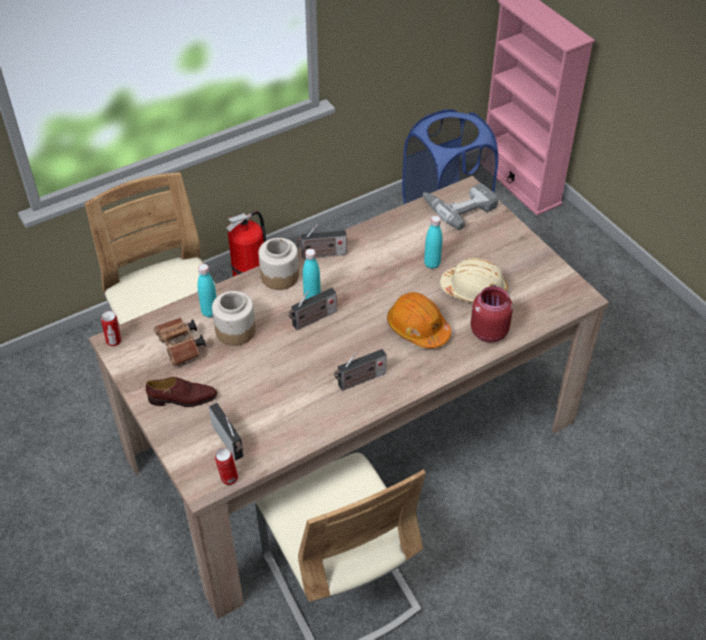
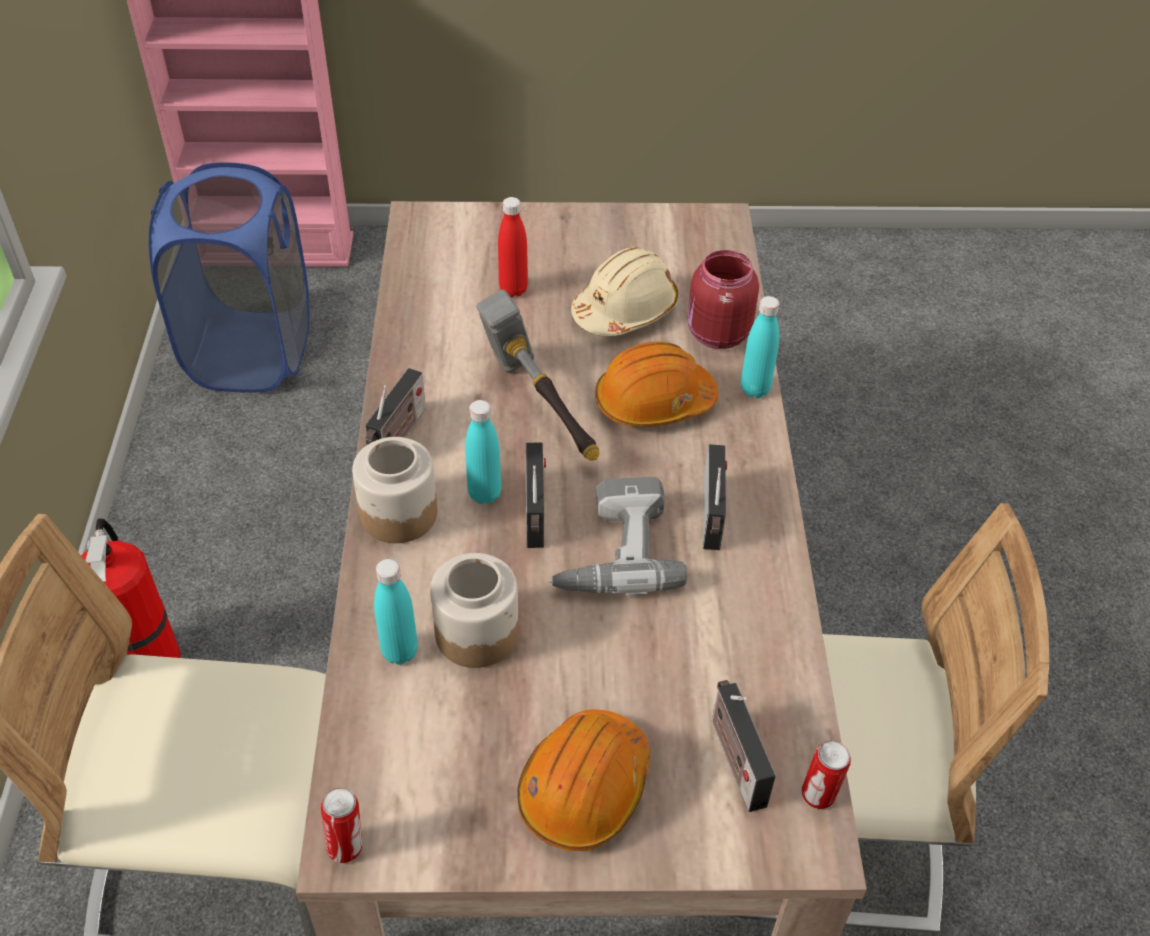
camera: 60 degrees left, 0 degrees up
(181, 348) = (454, 736): brown binoculars -> none
(183, 399) = (584, 788): brown shoe -> orange hard hat
(229, 442) = (735, 758): radio -> radio turned 105 degrees counterclockwise
(379, 291) = (540, 407): none -> hammer
(432, 264) = (534, 326): turquoise bottle -> turquoise bottle (755, 389)
(450, 245) = (513, 289): none -> red bottle
(458, 206) = (442, 244): power drill -> power drill (612, 549)

